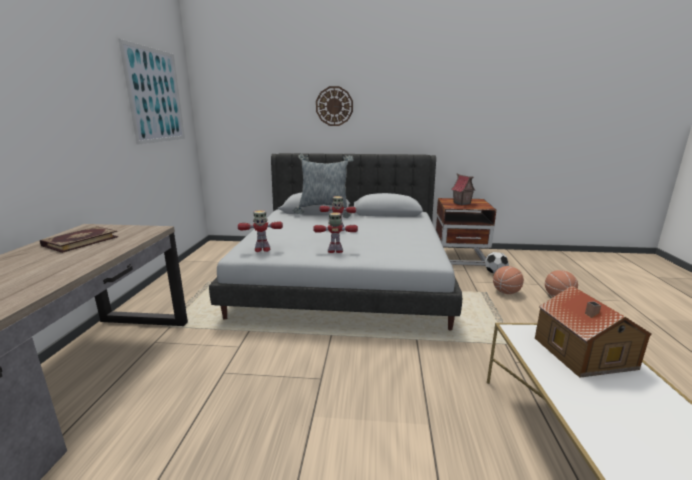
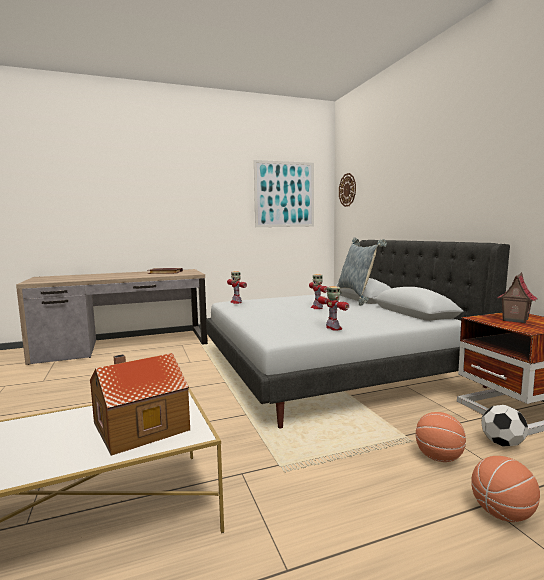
camera: 65 degrees right, 10 degrees down
(334, 106) = (414, 189): wall clock -> wall clock (347, 190)
(335, 251) = (259, 315): toy robot -> toy robot (333, 328)

